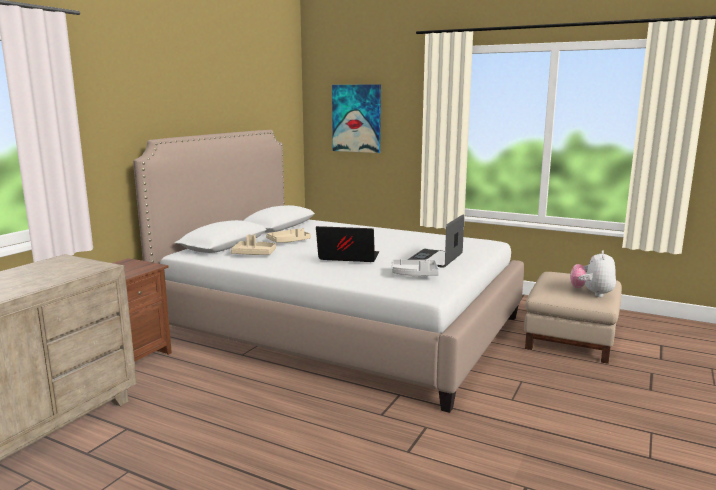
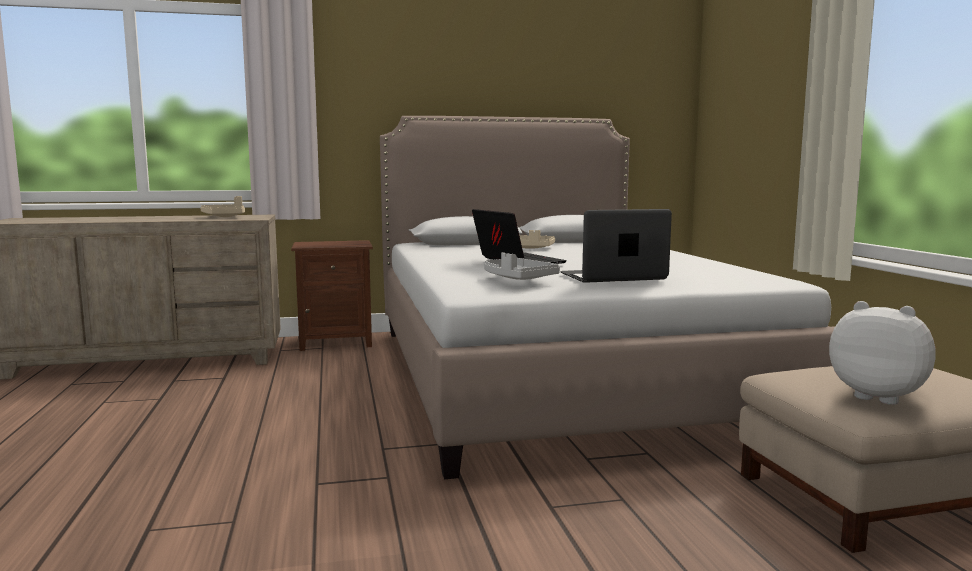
camera: 50 degrees right, 5 degrees down
(254, 254) = (458, 249): beige tray -> beige tray (225, 217)
(356, 118) = (746, 102): picture -> none
(592, 293) = (878, 396): plush toy -> plush toy turned 60 degrees clockwise

